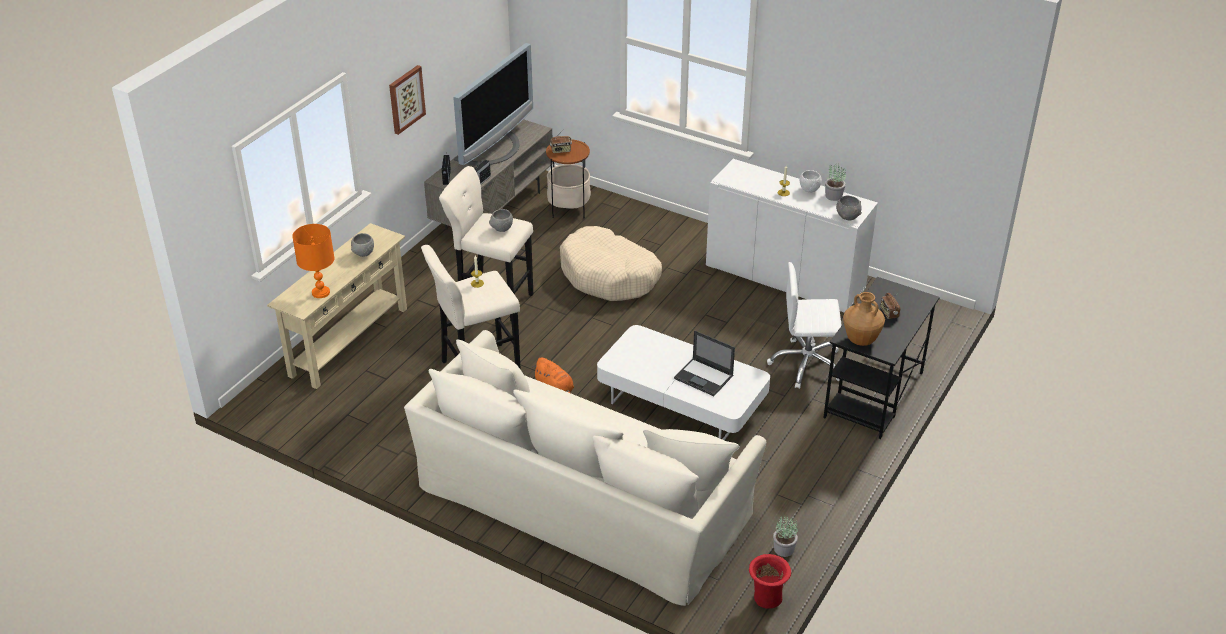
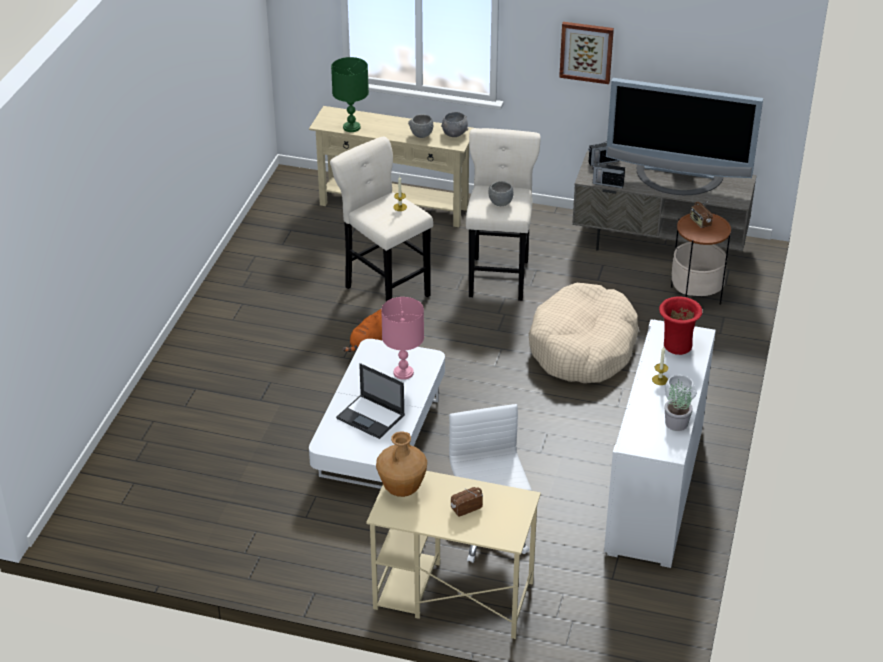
camera: 75 degrees right, 0 degrees up
(320, 292) = (351, 127): orange table lamp -> green table lamp
(584, 498) = (216, 394): beige sofa -> none
(652, 350) = (404, 373): none -> pink table lamp
(704, 377) = (371, 417): laptop -> laptop turned 75 degrees counterclockwise
(767, 599) = (99, 543): red vase -> red vase (676, 346)
(784, 549) = (172, 547): potted plant -> none
(848, 216) = (635, 440): grey bowl -> grey bowl (455, 134)
(873, 395) = (452, 595): black desk -> beige desk

